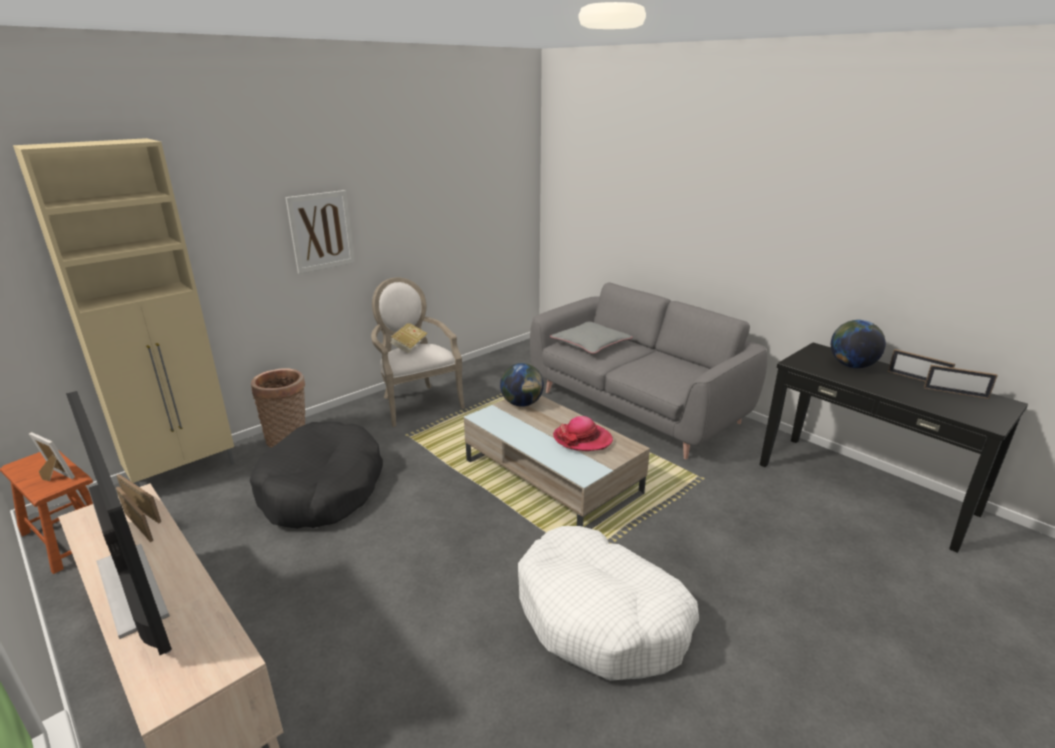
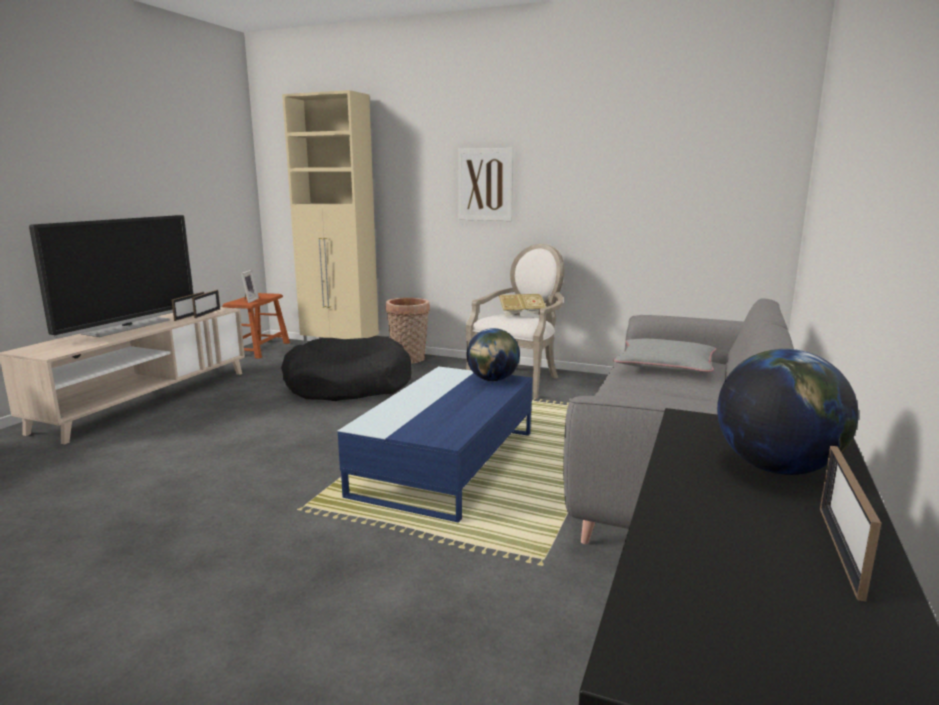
camera: 65 degrees right, 10 degrees down
(551, 476) = (446, 462): beige coffee table -> blue coffee table
(582, 439) = (442, 415): hat -> none
(601, 617) = (207, 533): white dog bed -> none
(955, 393) = (832, 613): picture frame -> none

